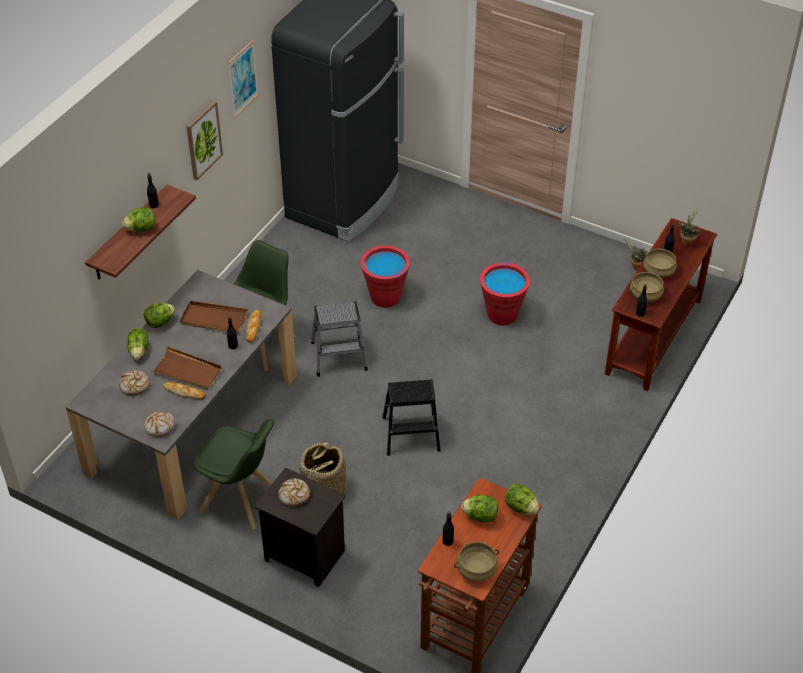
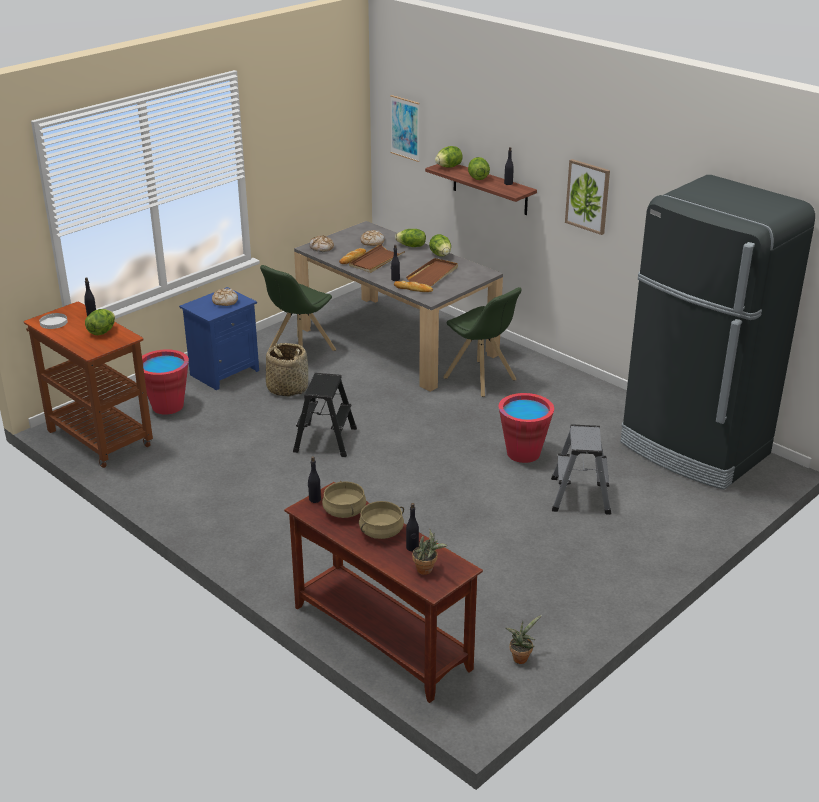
camera: 105 degrees right, 15 degrees down
(242, 79) = (653, 189): picture -> picture (405, 128)
(303, 556) = (224, 372): black nightstand -> blue nightstand
(339, 355) = (447, 416): grey step ladder -> grey step ladder (580, 496)
(476, 569) = (54, 322): beige cooking pot -> white plate
(502, 314) = (468, 525): red bucket -> red bucket (168, 406)
(521, 508) = (93, 350): lettuce -> lettuce (448, 167)

